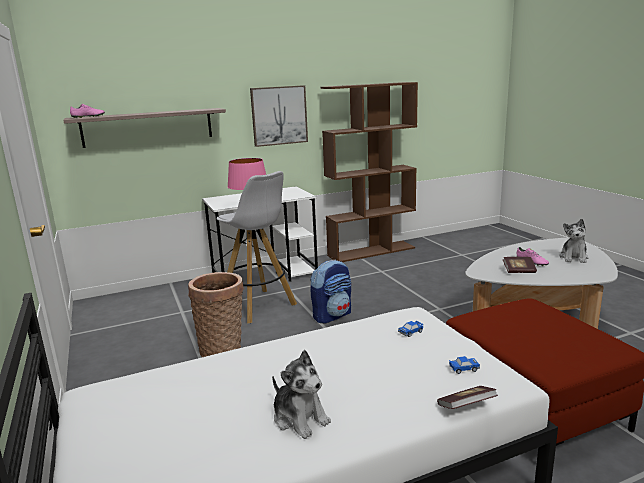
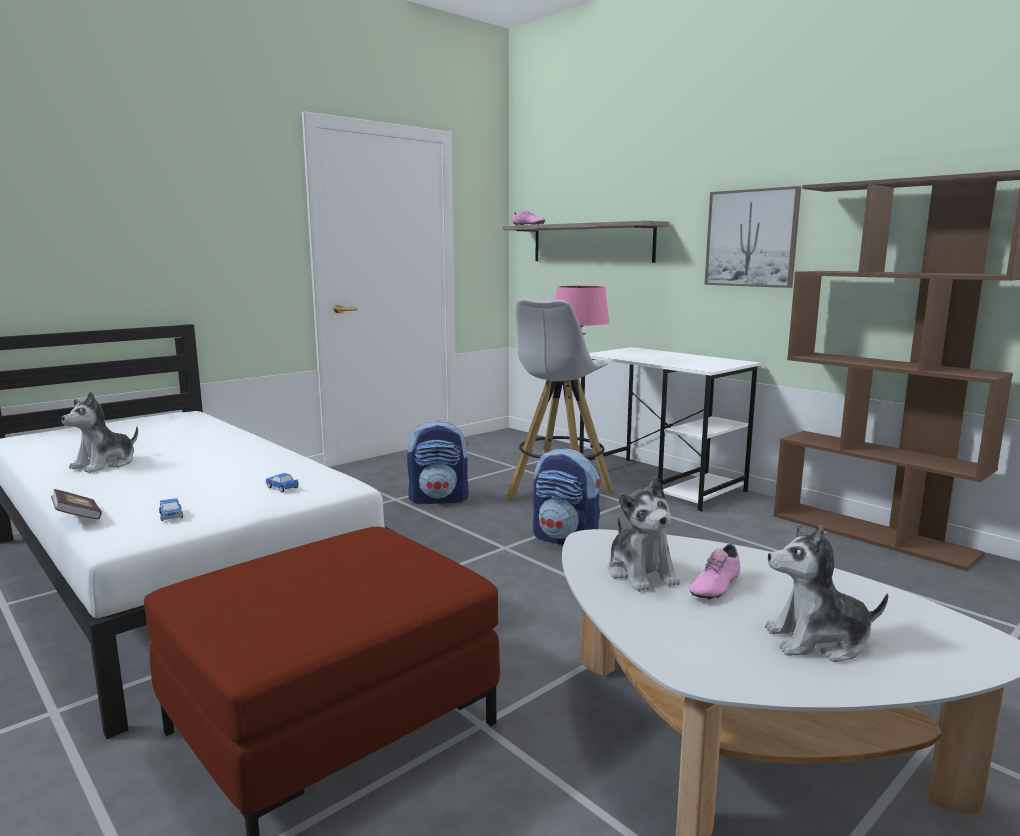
camera: 70 degrees right, 5 degrees down
(222, 348) = (439, 499): basket -> backpack
(519, 271) = (641, 573): book -> plush toy

